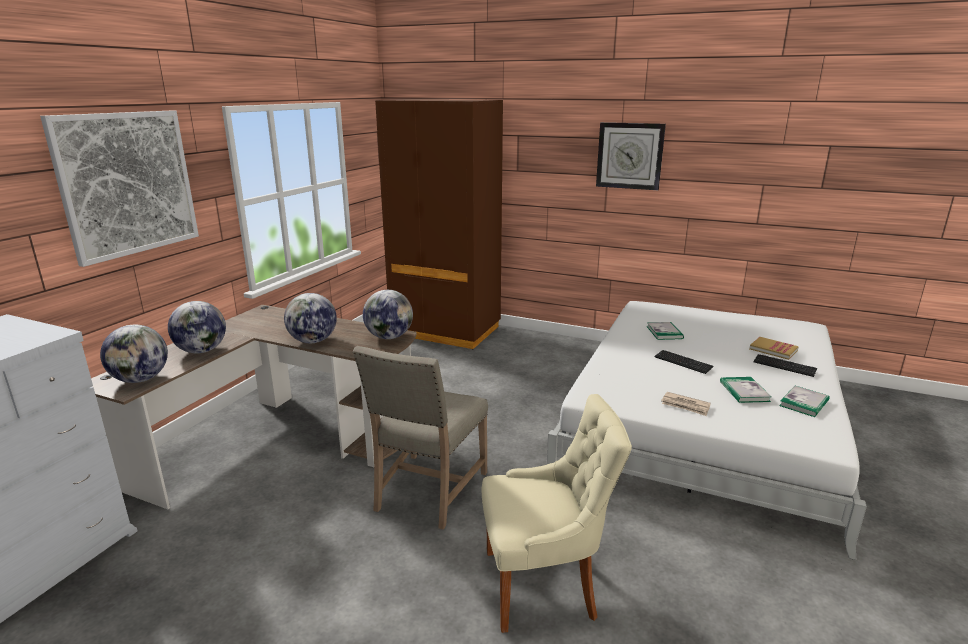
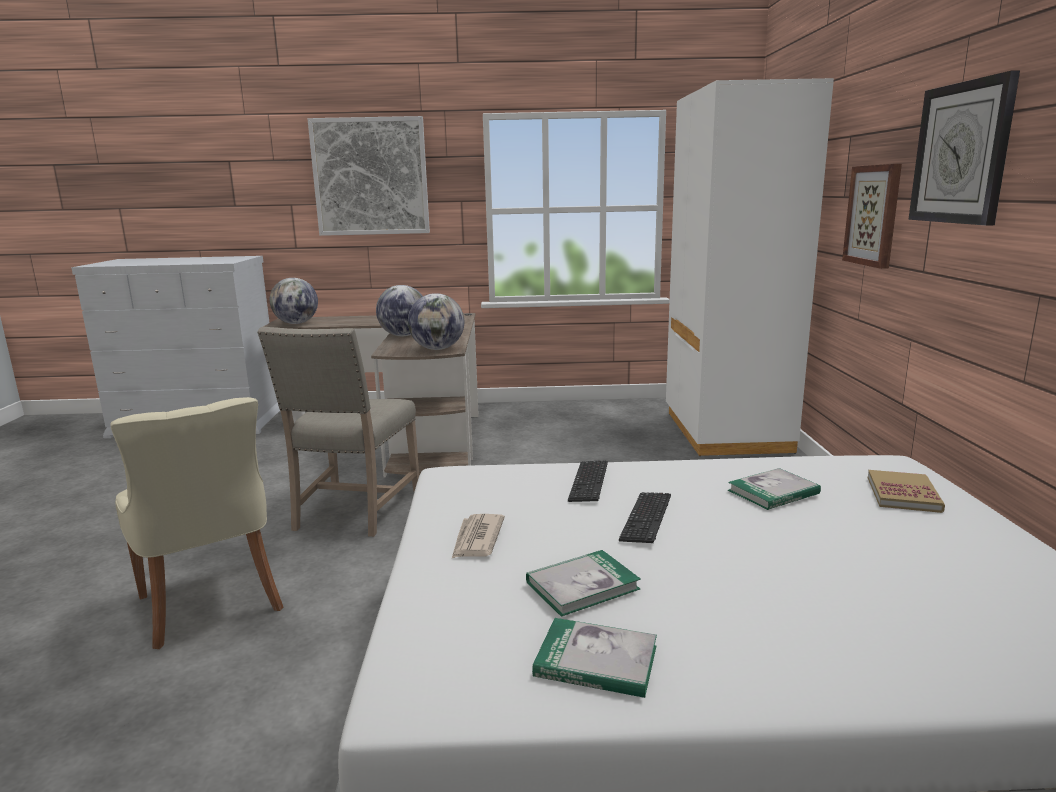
camera: 65 degrees right, 5 degrees down
(201, 351) = (357, 322): globe -> none
(428, 492) = (354, 510): beige chair -> beige chair turned 75 degrees counterclockwise
(446, 331) = (725, 431): brown wardrobe -> white wardrobe
(555, 182) = (873, 215): none -> picture
(773, 349) = (864, 607): book -> book (903, 494)
(784, 366) = (783, 629): keyboard -> keyboard (588, 482)

